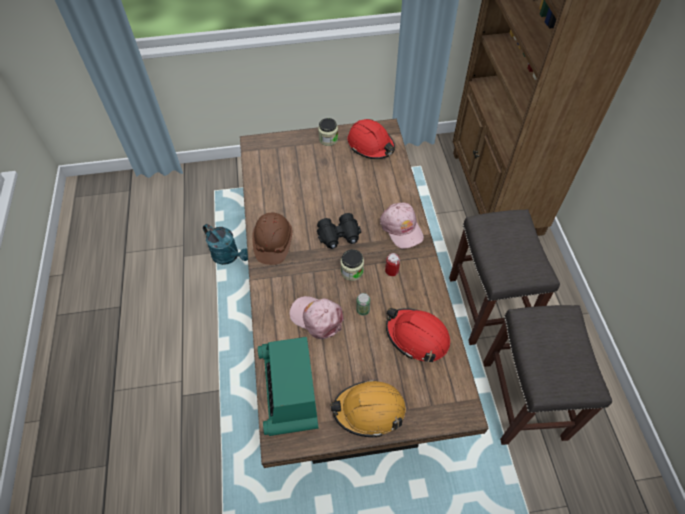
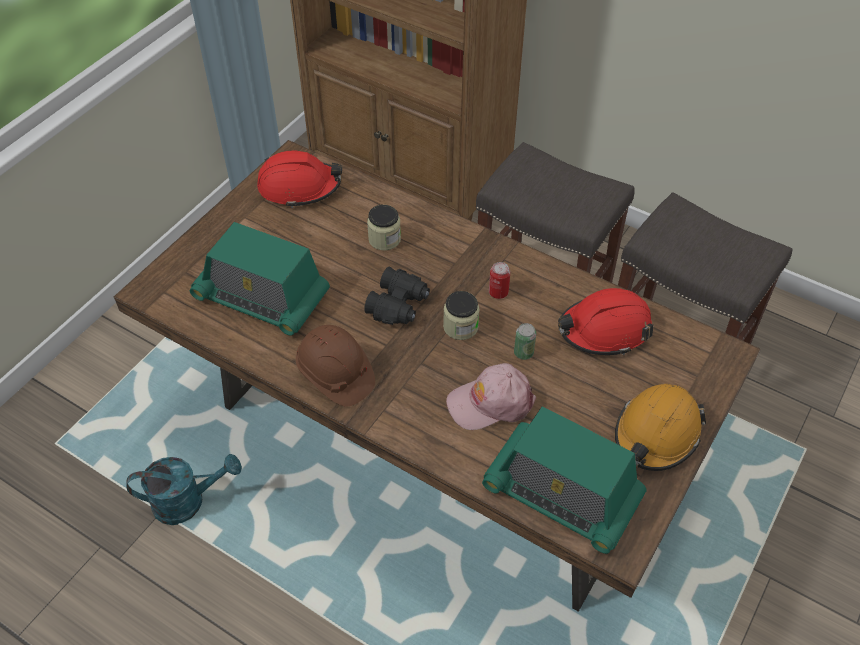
camera: 50 degrees left, 5 degrees down
(290, 183) = (262, 297): none -> radio
(328, 139) = (239, 217): jar -> jar (384, 239)
(402, 228) = (450, 244): pink cap -> none

